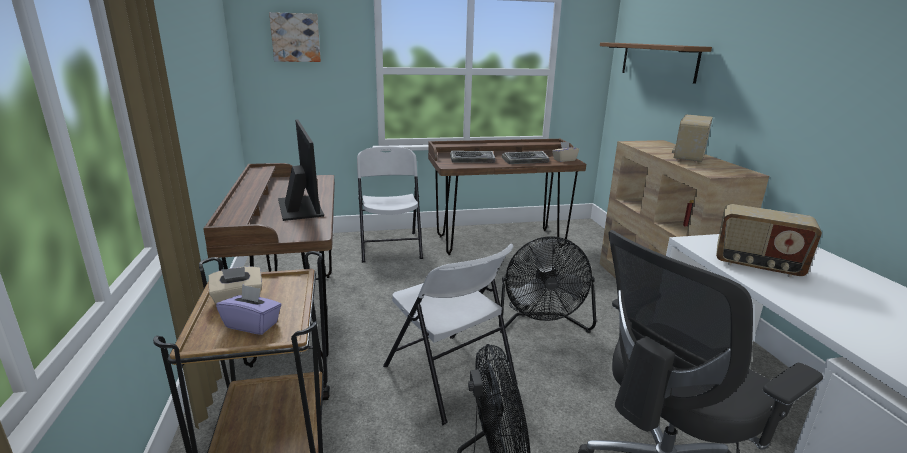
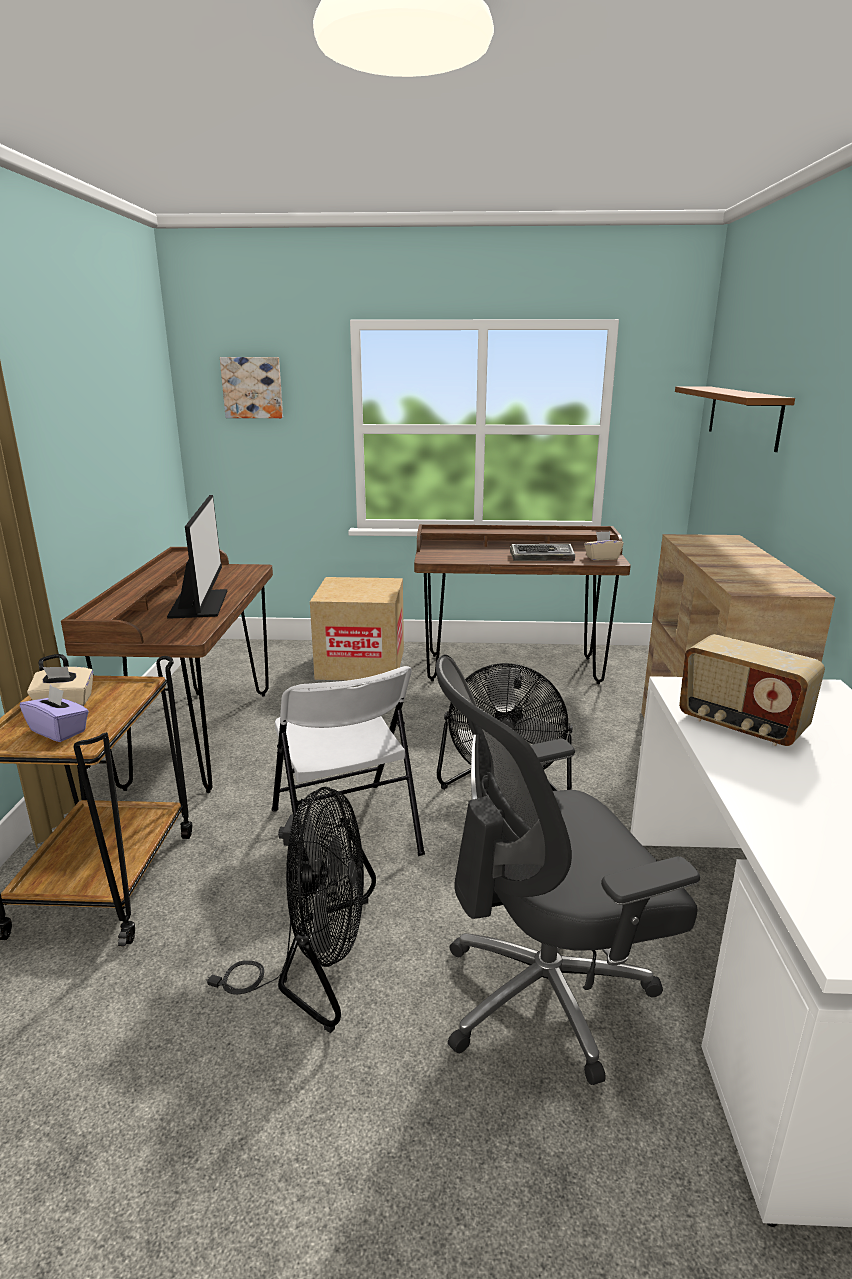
camera: 15 degrees right, 0 degrees up
(390, 247) = (361, 664): white chair -> cardboard box
(472, 160) = (468, 553): keyboard -> none
(688, 157) = (740, 563): radio -> none

